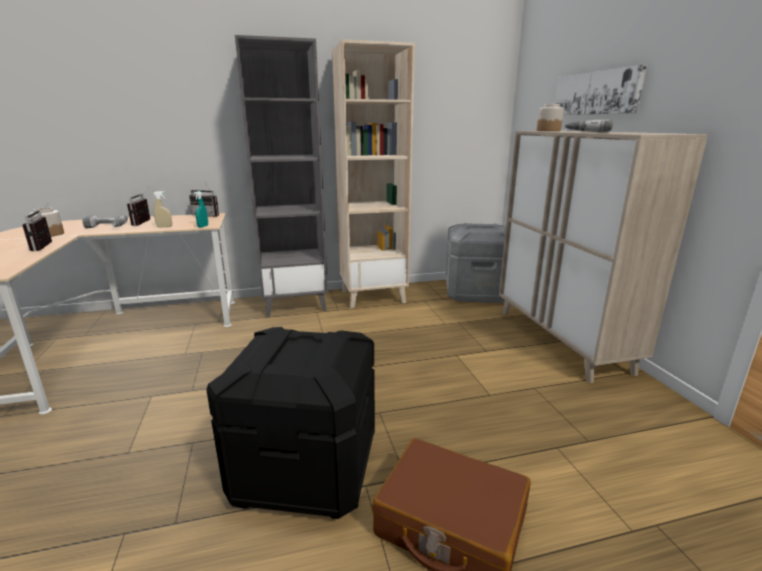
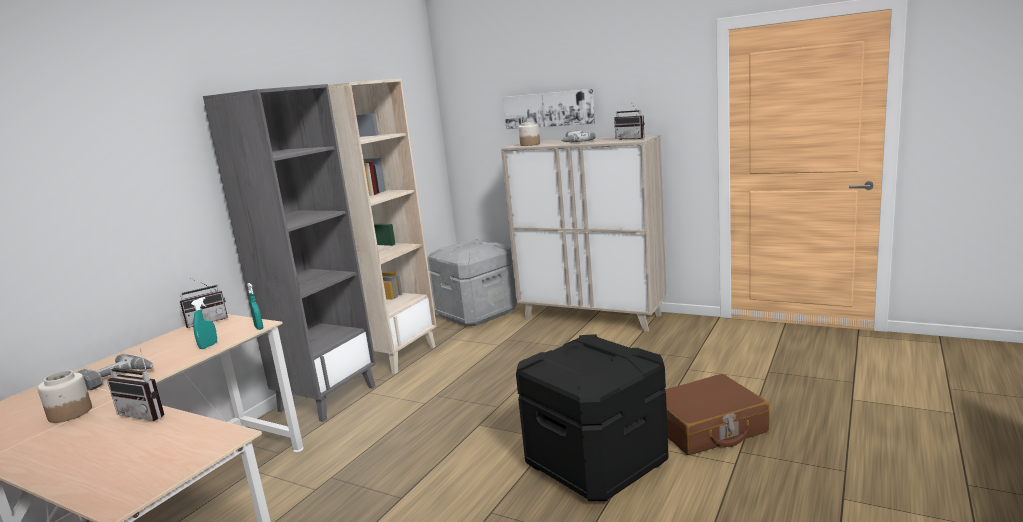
camera: 45 degrees left, 5 degrees down
(145, 223) = (157, 355): radio -> radio (632, 138)
(164, 227) = (208, 346): beige spray bottle -> turquoise spray bottle

